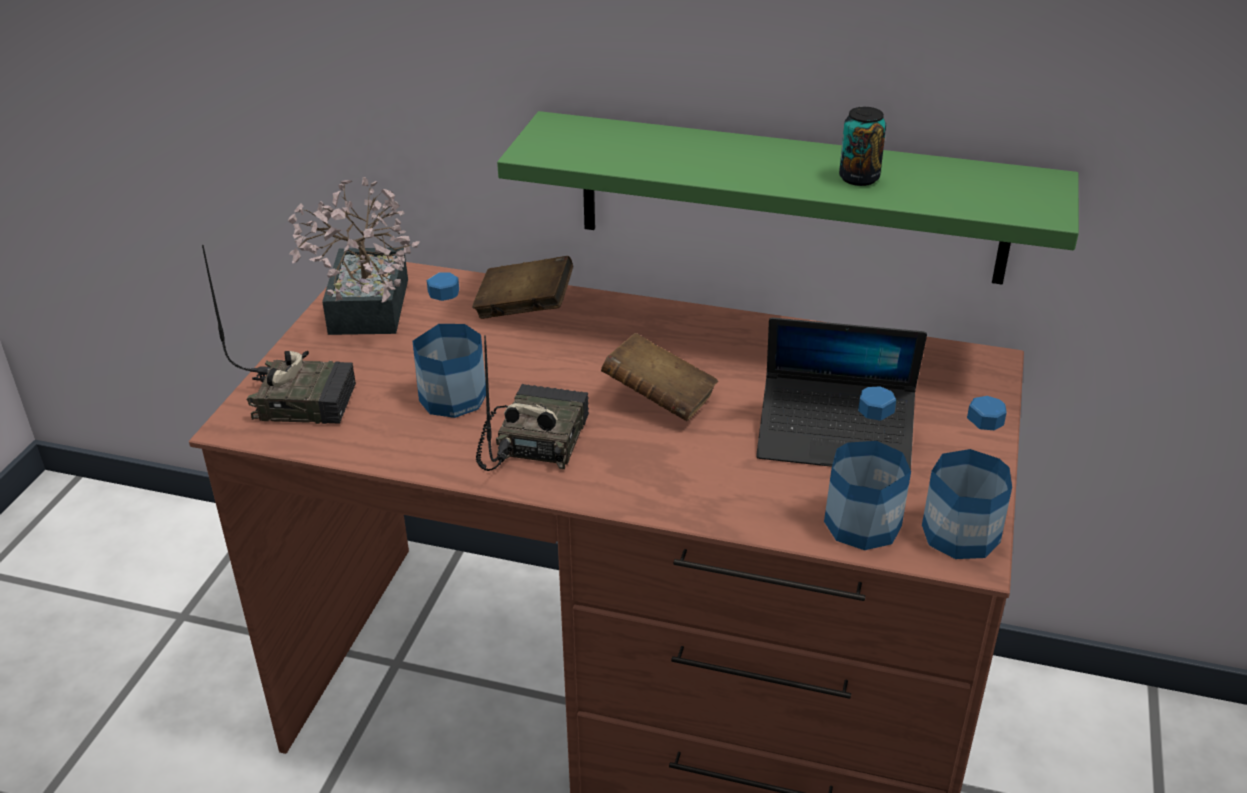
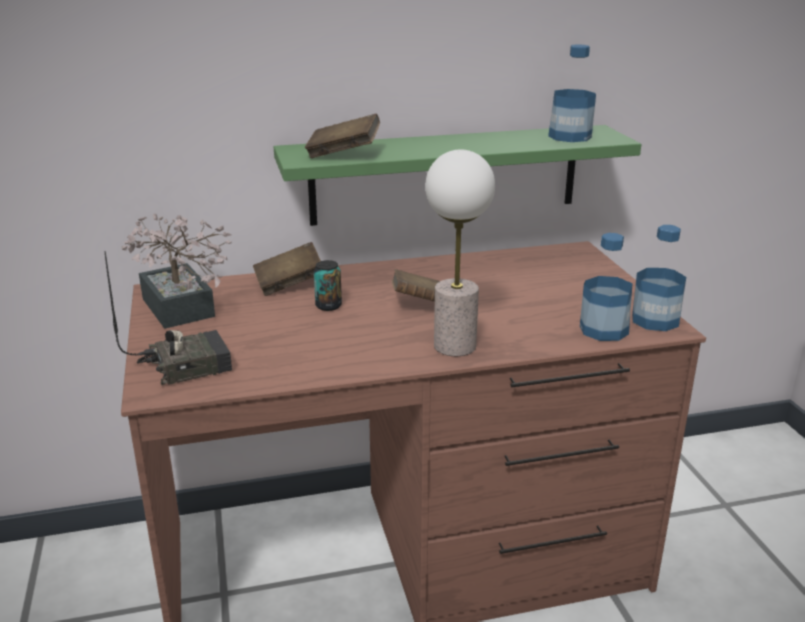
camera: 30 degrees left, 10 degrees down
(453, 397) = (294, 338): bottle -> bottle (569, 136)
(533, 440) = (374, 344): radio -> none
(601, 151) = (343, 154): none -> brown book
(629, 478) = (454, 346): none -> table lamp
(835, 437) = (543, 298): laptop -> none
(859, 178) = (505, 142): can -> can (328, 306)

